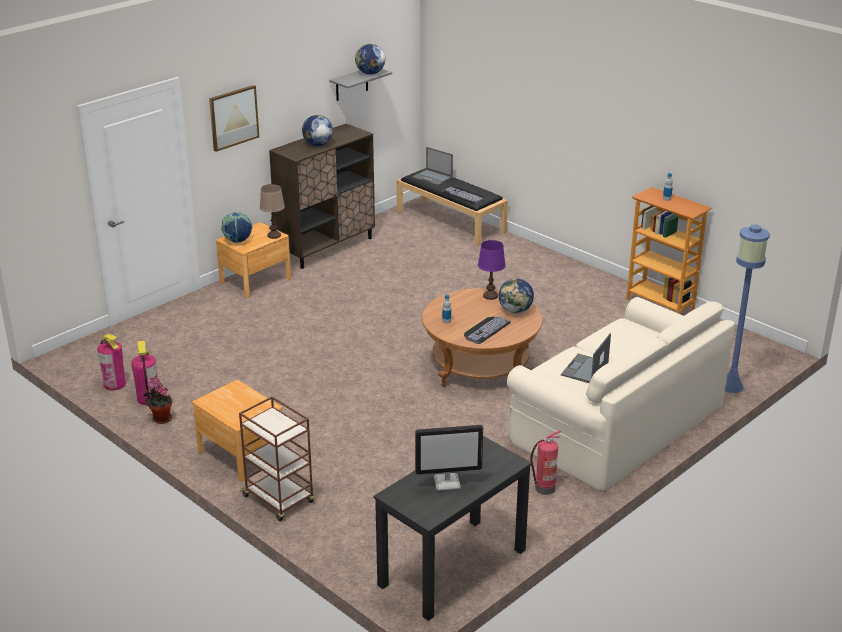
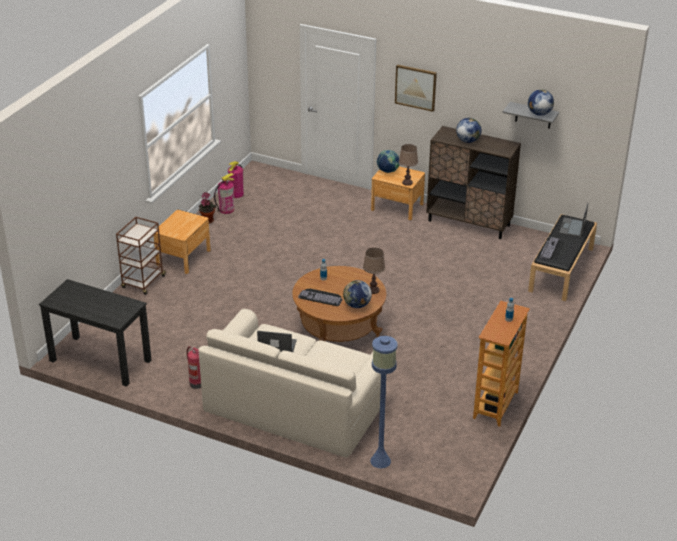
camera: 70 degrees right, 5 degrees up
(447, 482) = (88, 301): monitor -> none
(490, 296) = (373, 290): purple table lamp -> brown table lamp

